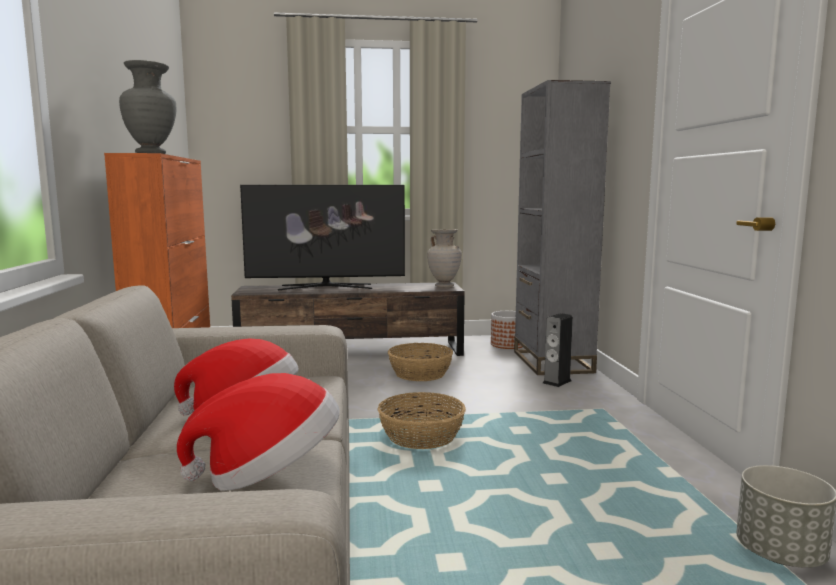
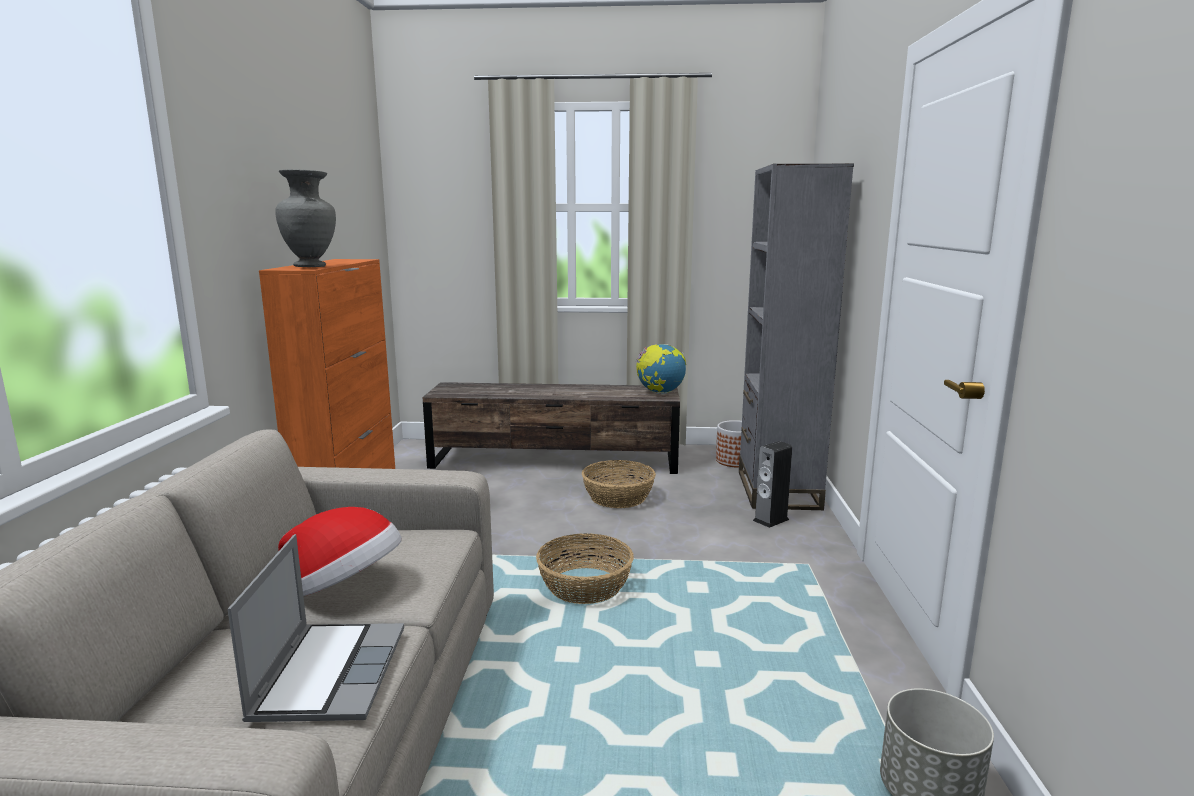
camera: 10 degrees right, 5 degrees up
(269, 474) = (329, 673): hat -> laptop
(325, 287) = (527, 388): television -> none
(444, 286) = (660, 393): beige vase -> globe

